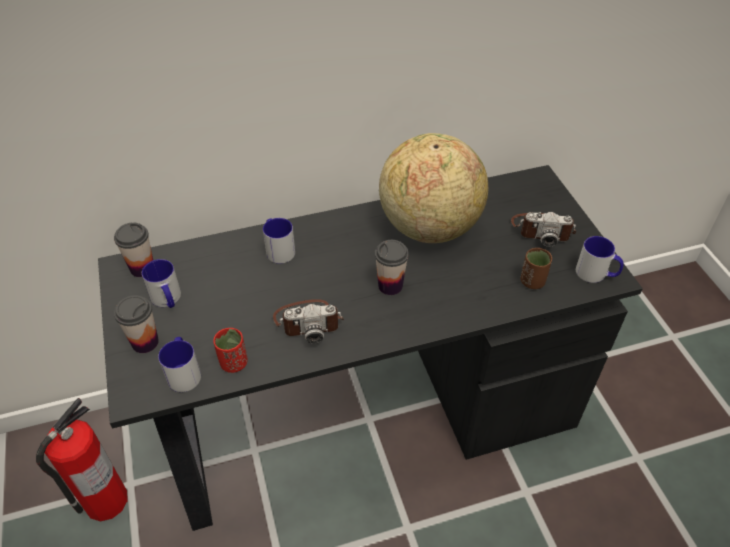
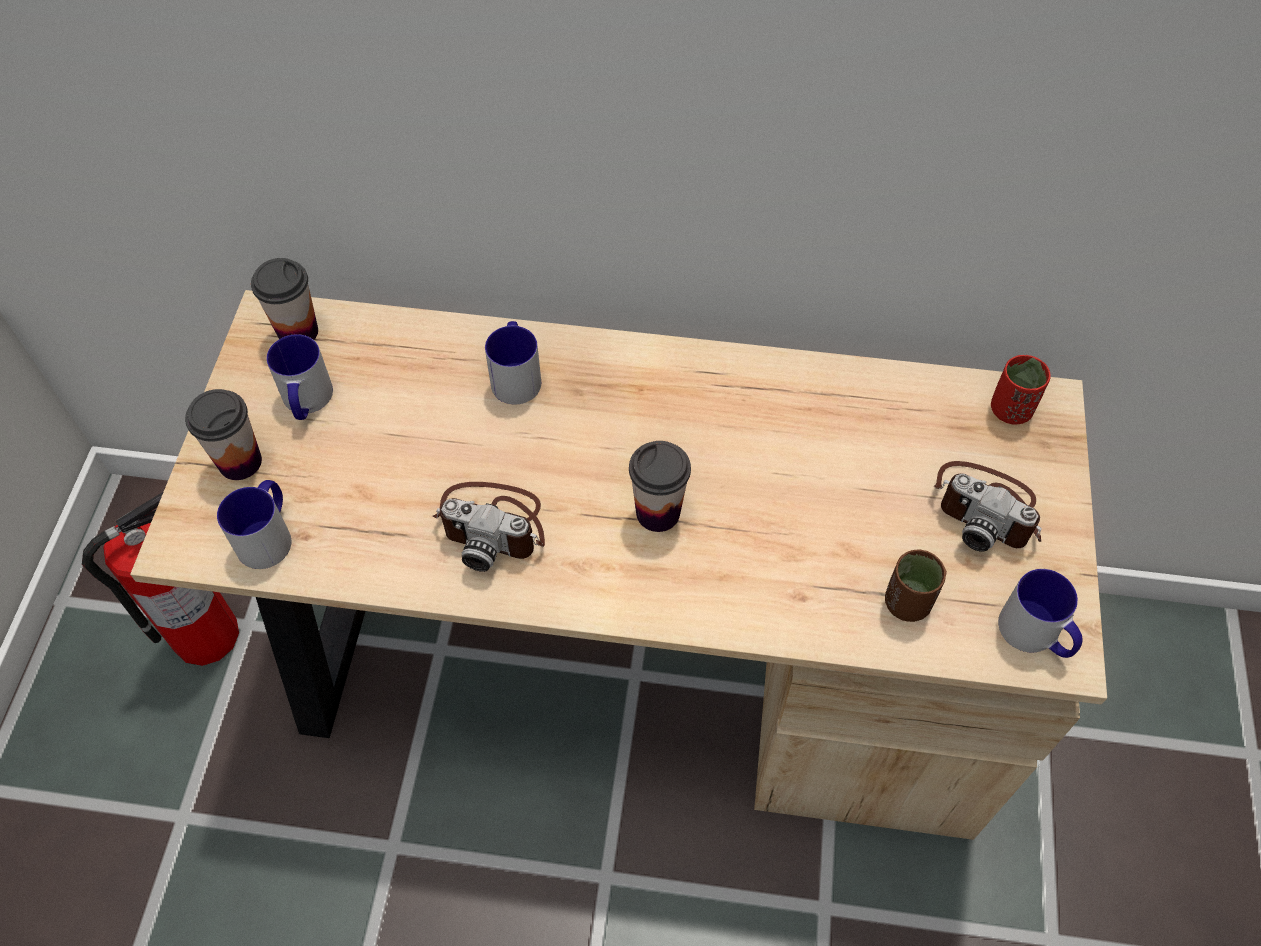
camera: 25 degrees right, 10 degrees up
(233, 363) = (346, 550): red cup -> red cup (1010, 409)
(364, 415) = (630, 666): black desk -> beige desk
(429, 227) = (786, 427): globe -> none

